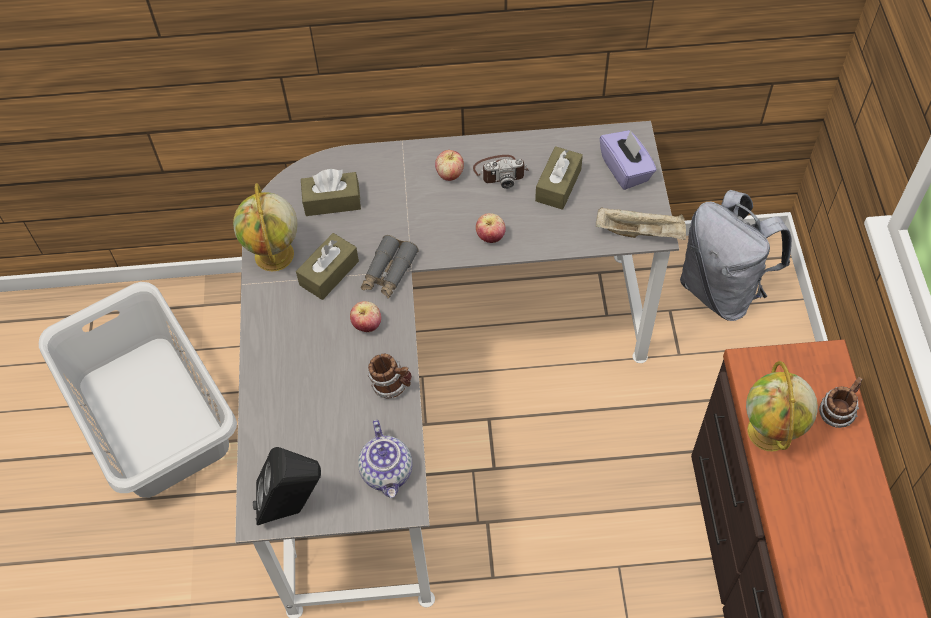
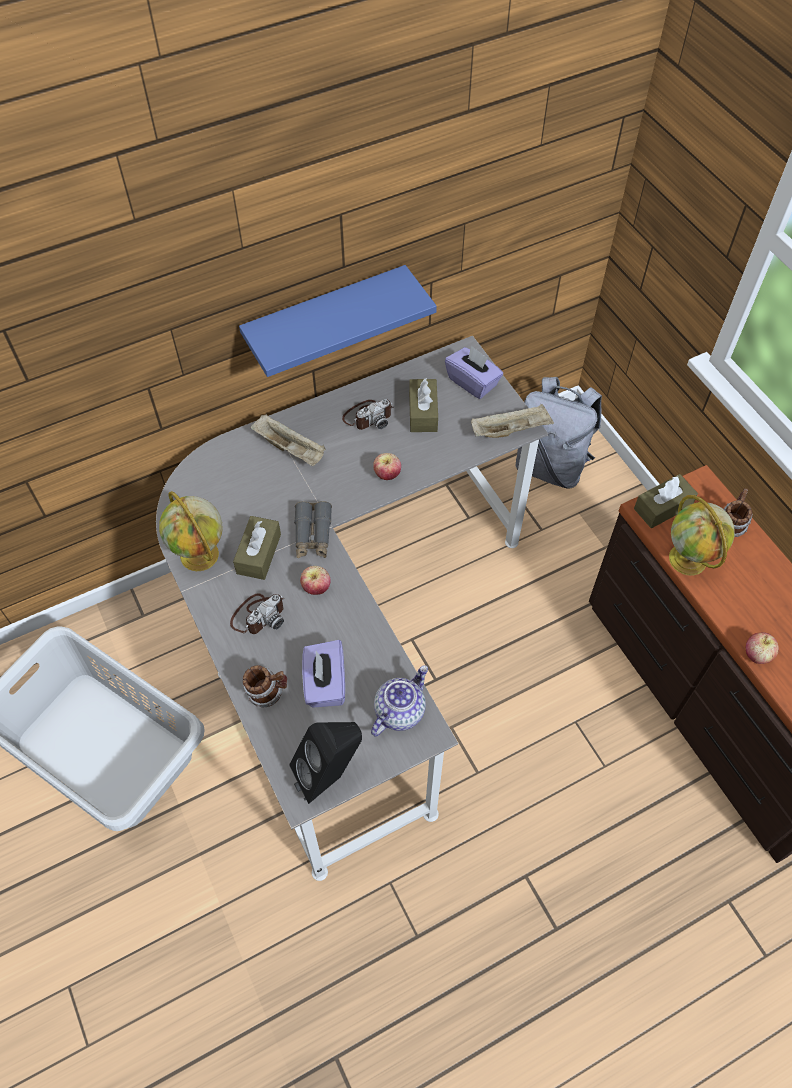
camera: 25 degrees left, 0 degrees up
(301, 332) = (258, 615): none -> camera
(330, 420) = (325, 683): none -> purple tissue box
(332, 201) = (230, 489): brown tissue box -> brown tissue box (662, 507)
(388, 472) = (399, 710): teapot -> teapot turned 105 degrees counterclockwise
(392, 385) = (365, 633): mug -> mug (267, 692)
(408, 180) = (290, 449): none -> beige tray
(450, 174) = (325, 432): apple -> apple (756, 655)
(479, 60) = (326, 320): none -> blue shelf

